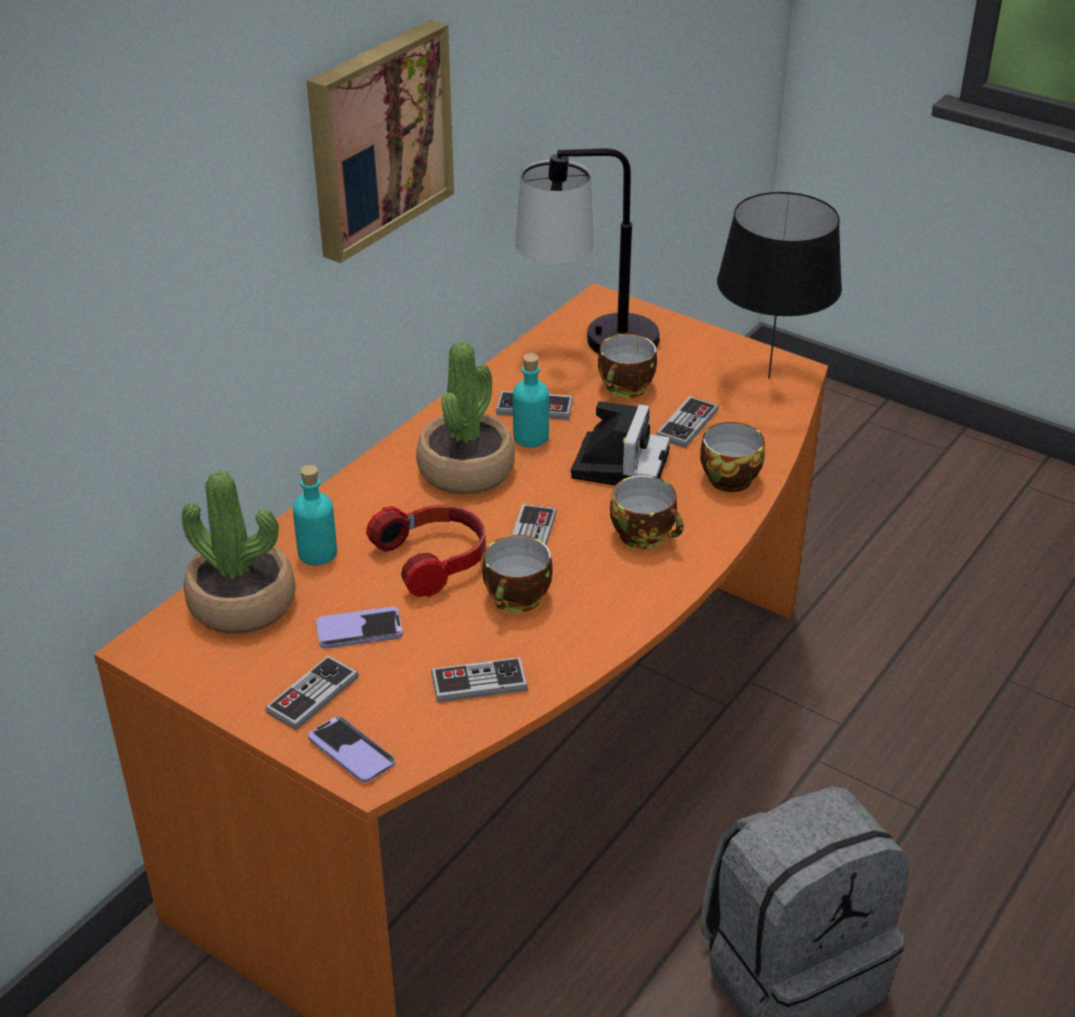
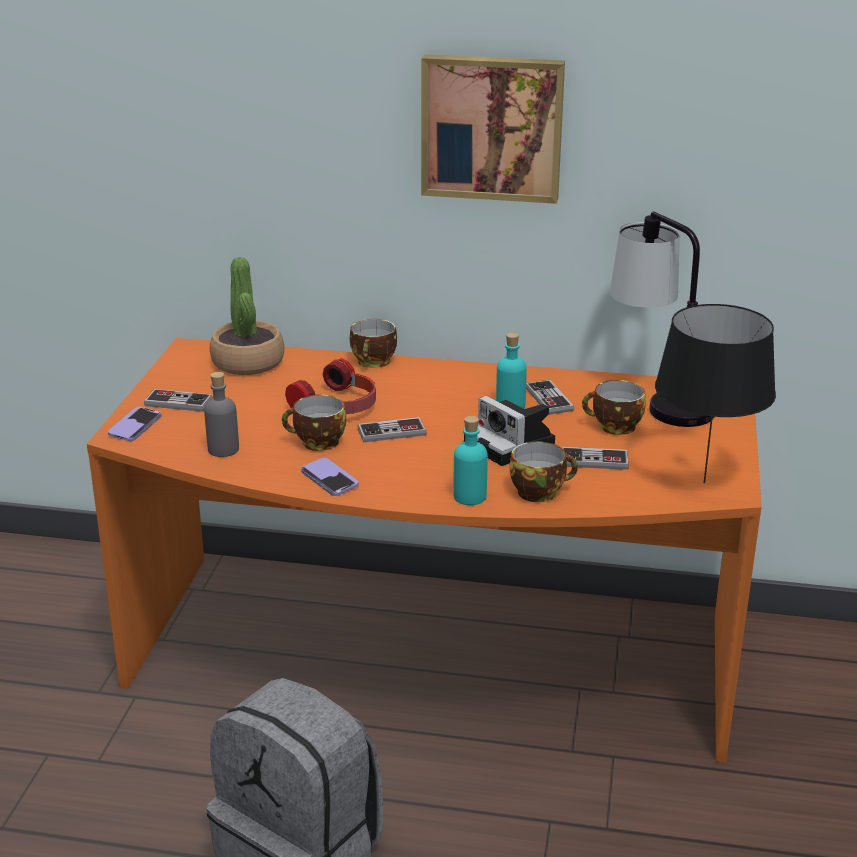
camera: 65 degrees right, 10 degrees down
(317, 553) = (313, 370): turquoise bottle -> turquoise bottle (469, 497)
(359, 630) = (248, 401): phone -> phone (329, 479)
(466, 470) = (447, 394): potted plant -> none
(479, 682) = (223, 449): game controller -> grey bottle
(619, 463) = (512, 445): camera -> camera turned 60 degrees clockwise
(646, 535) = (431, 473): cup -> cup (374, 362)

